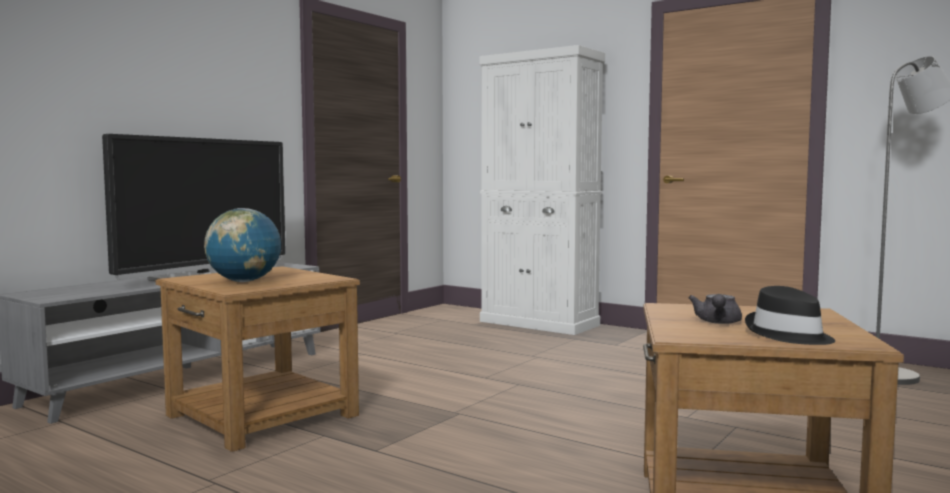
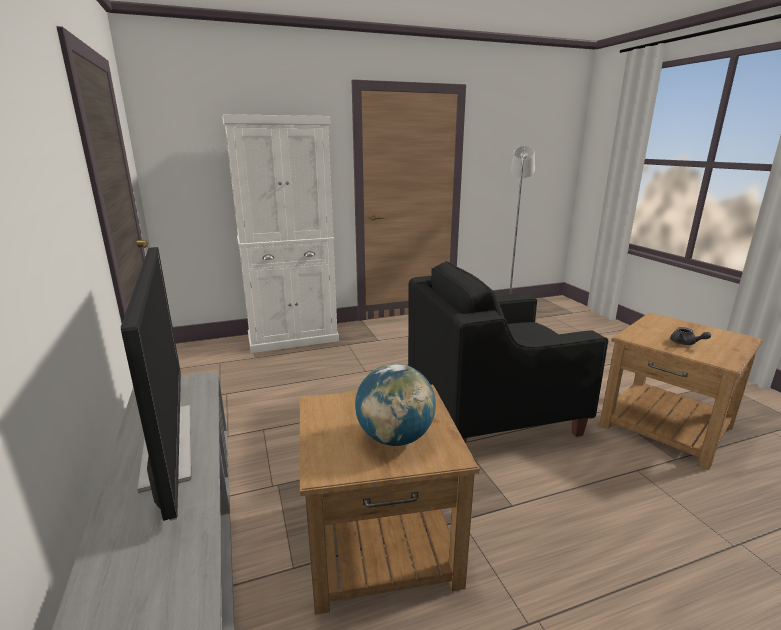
camera: 55 degrees left, 15 degrees up
(553, 414) = (491, 412): none -> black armchair
(788, 335) = (722, 342): black hat -> none

